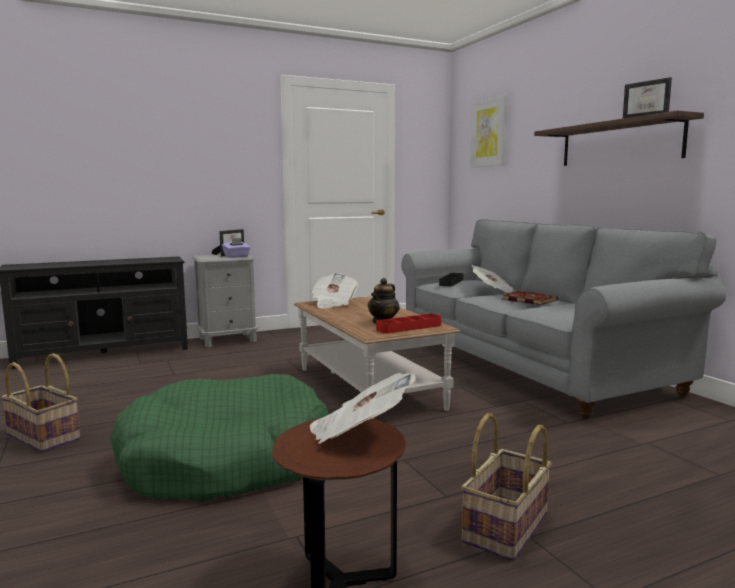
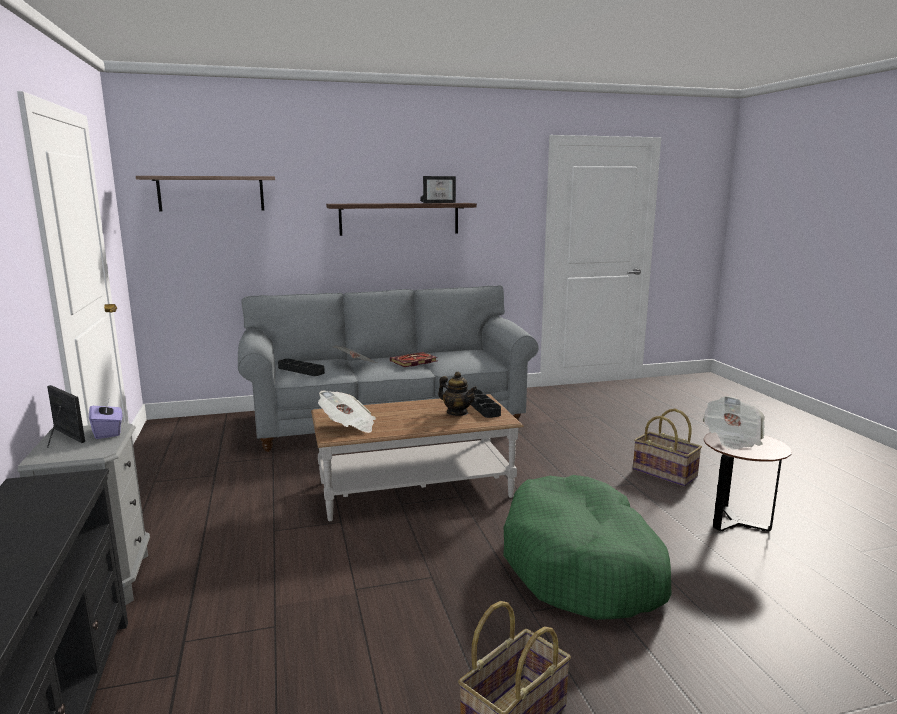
camera: 80 degrees left, 5 degrees up
(409, 327) = (481, 406): red tray -> black tray
(489, 133) = (211, 193): picture -> shelf

